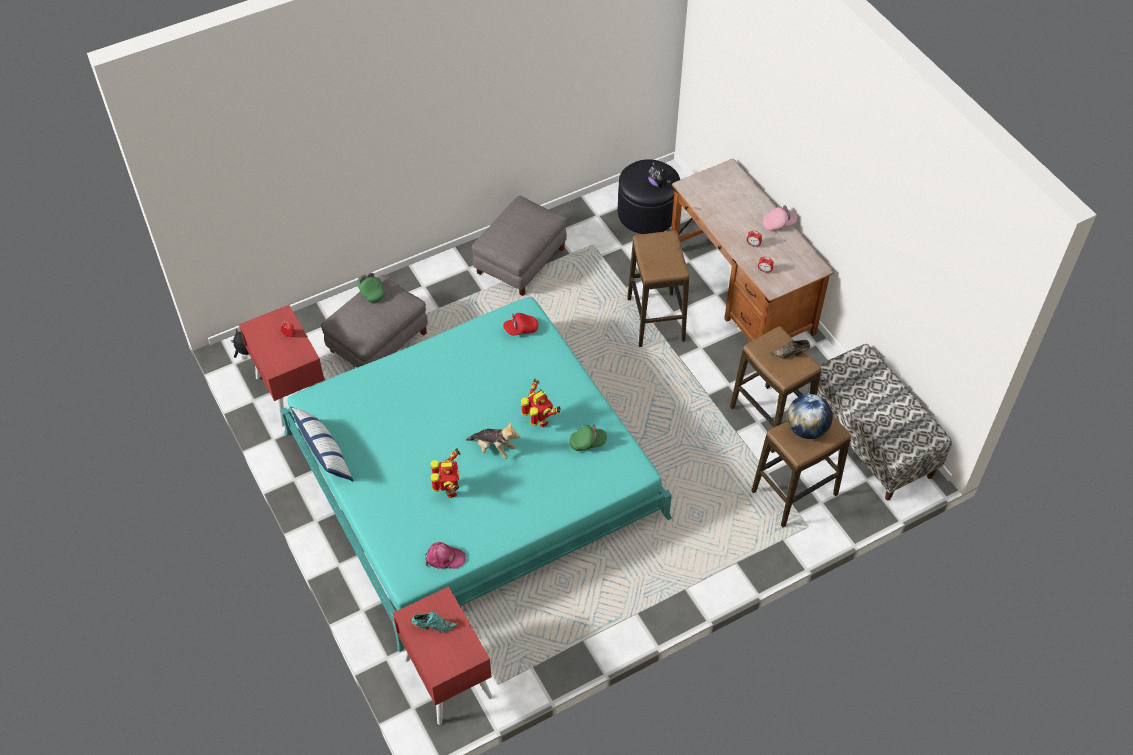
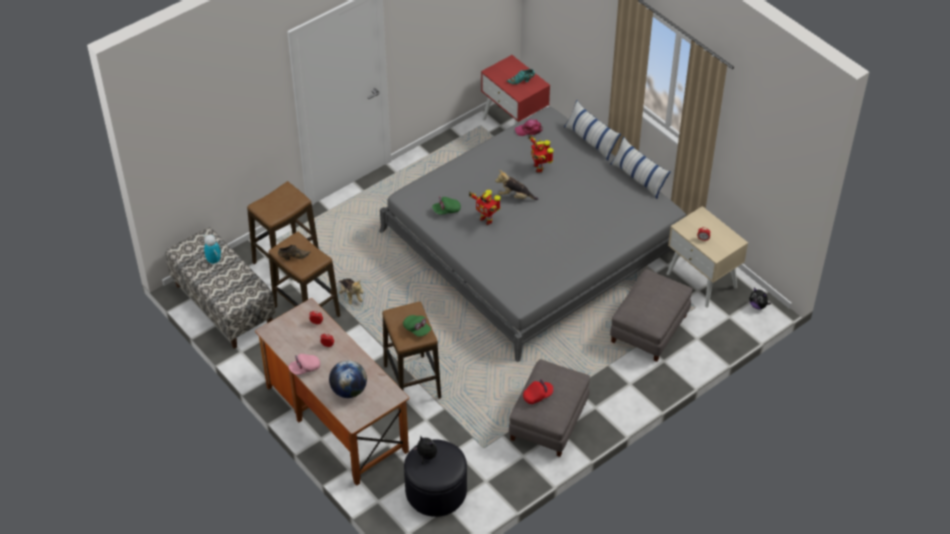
camera: 170 degrees right, 5 degrees down
(292, 391) = (702, 280): red nightstand -> beige nightstand
(364, 526) = (590, 140): none -> pillow
(371, 292) = (660, 312): green cap -> green cap (417, 329)
(474, 475) = (534, 240): turquoise bed -> grey bed
(521, 329) = (520, 286): red cap -> red cap (538, 396)
(715, 431) = (350, 296): none -> plush toy
(806, 429) = (281, 204): globe -> globe (349, 390)
(888, 415) = (214, 261): none -> toy robot

